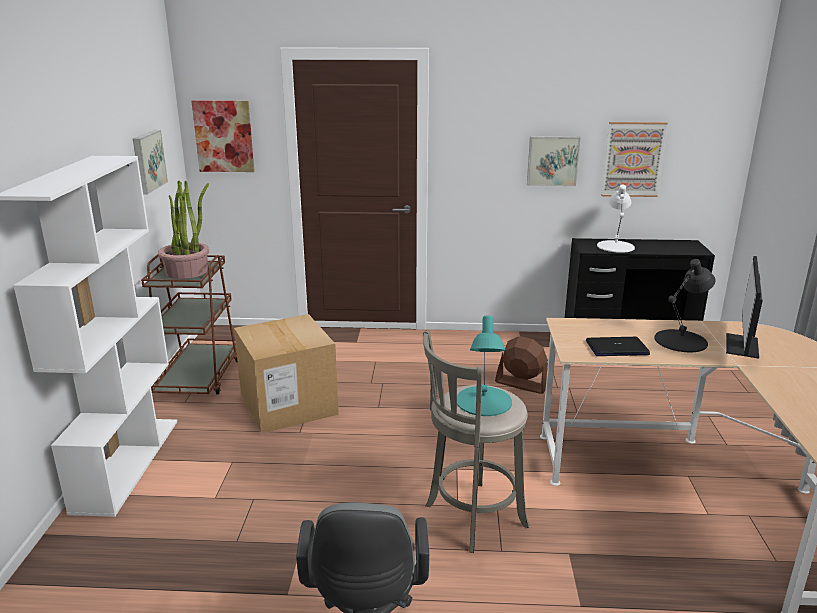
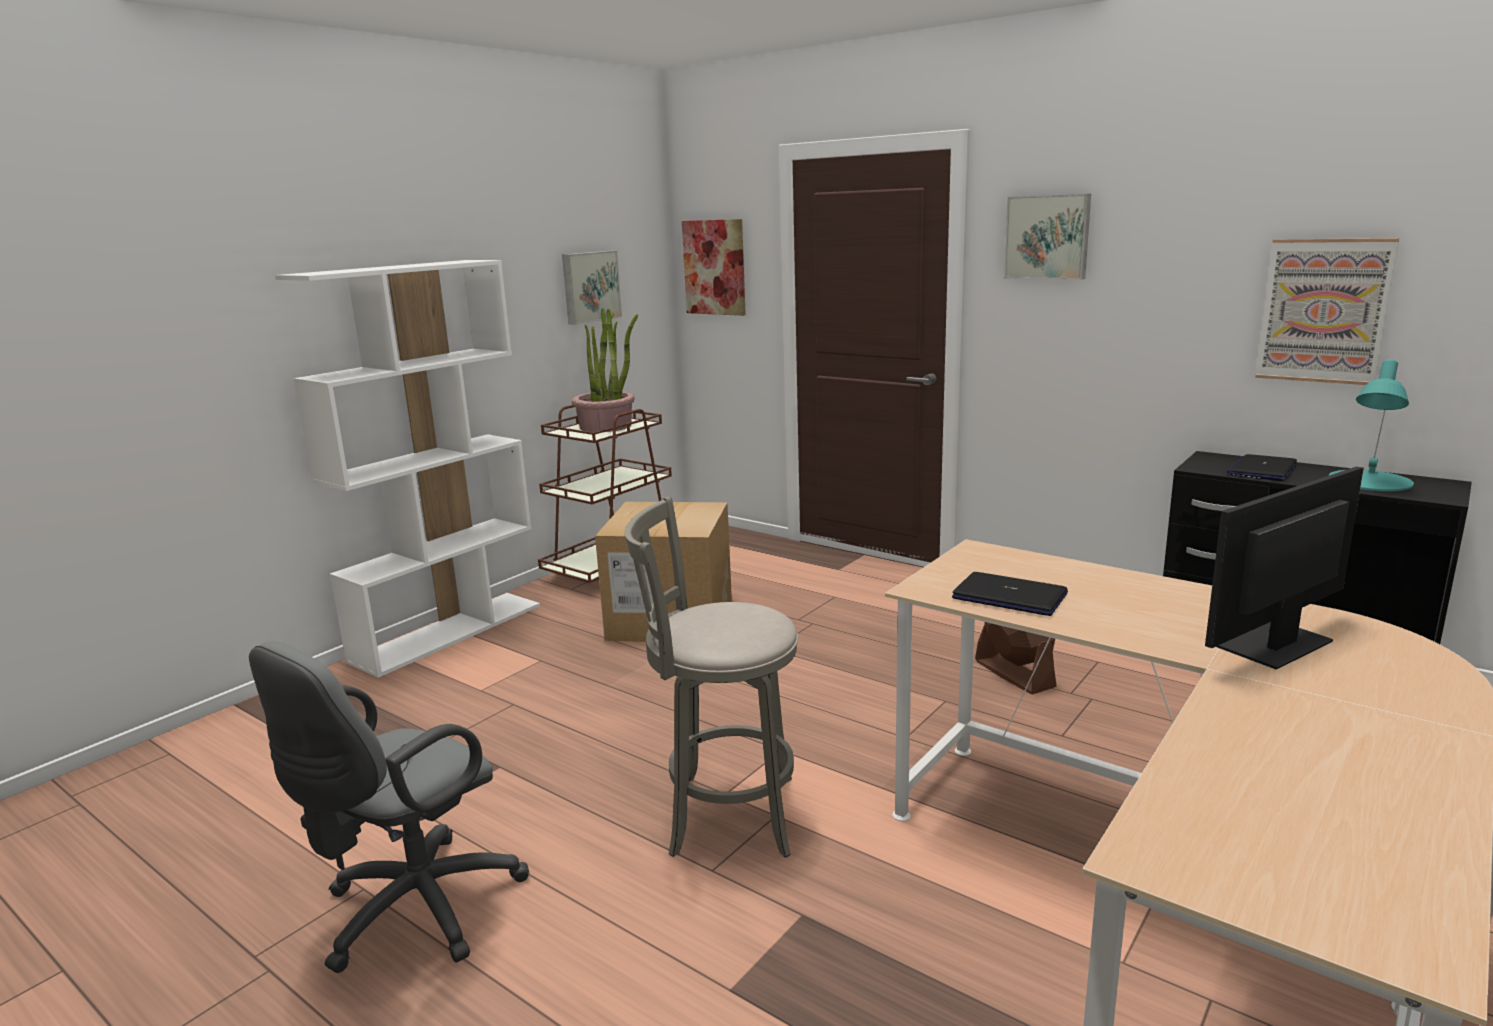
camera: 35 degrees right, 5 degrees down
(483, 401) = (726, 623): turquoise table lamp -> turquoise table lamp (1369, 481)
(552, 160) = (1164, 309): picture -> picture (1047, 237)
(616, 246) = (1262, 469): white table lamp -> laptop
(681, 341) = (1154, 611): black table lamp -> none

